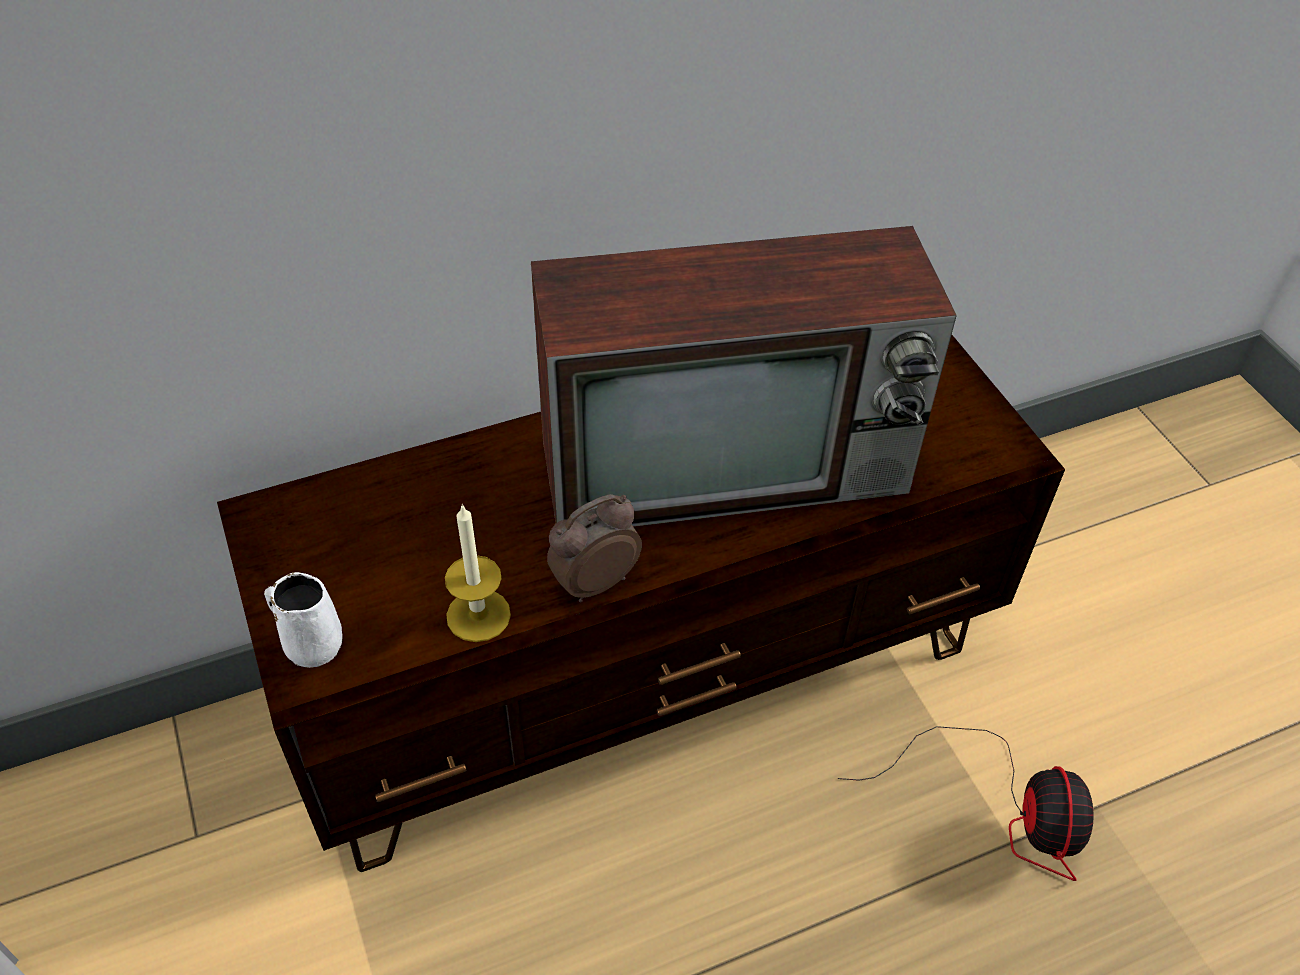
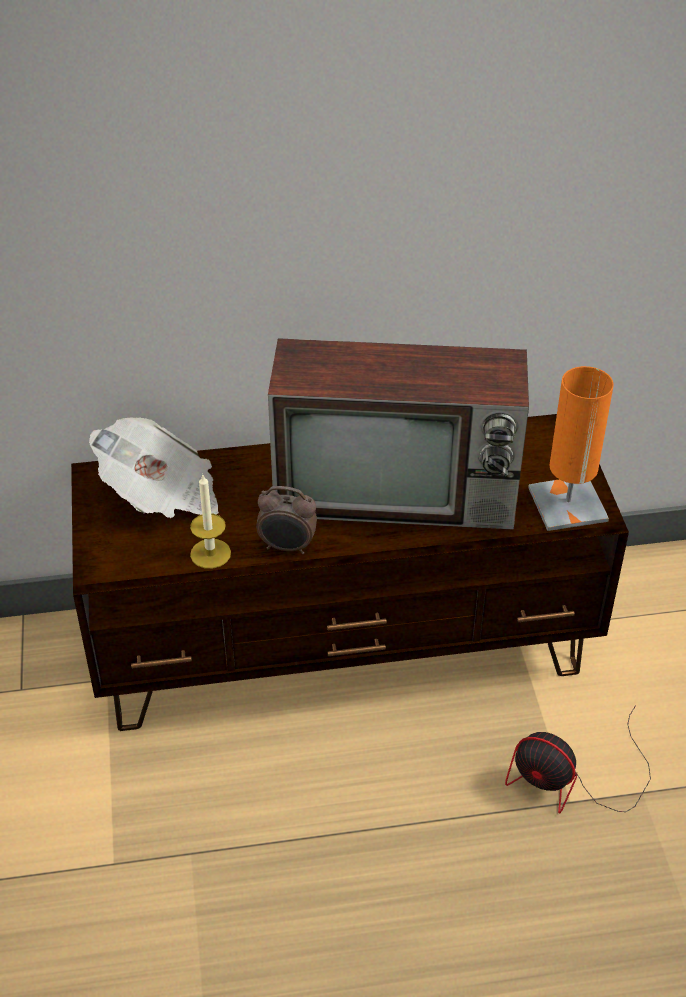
camera: 15 degrees right, 5 degrees down
(311, 644) = (106, 552): white mug -> none
(374, 530) = (161, 495): none -> newspaper
(593, 582) = (287, 547): alarm clock -> alarm clock turned 150 degrees counterclockwise
(967, 442) = (567, 504): none -> orange table lamp
(1003, 809) = (572, 780): fan -> fan turned 105 degrees clockwise

